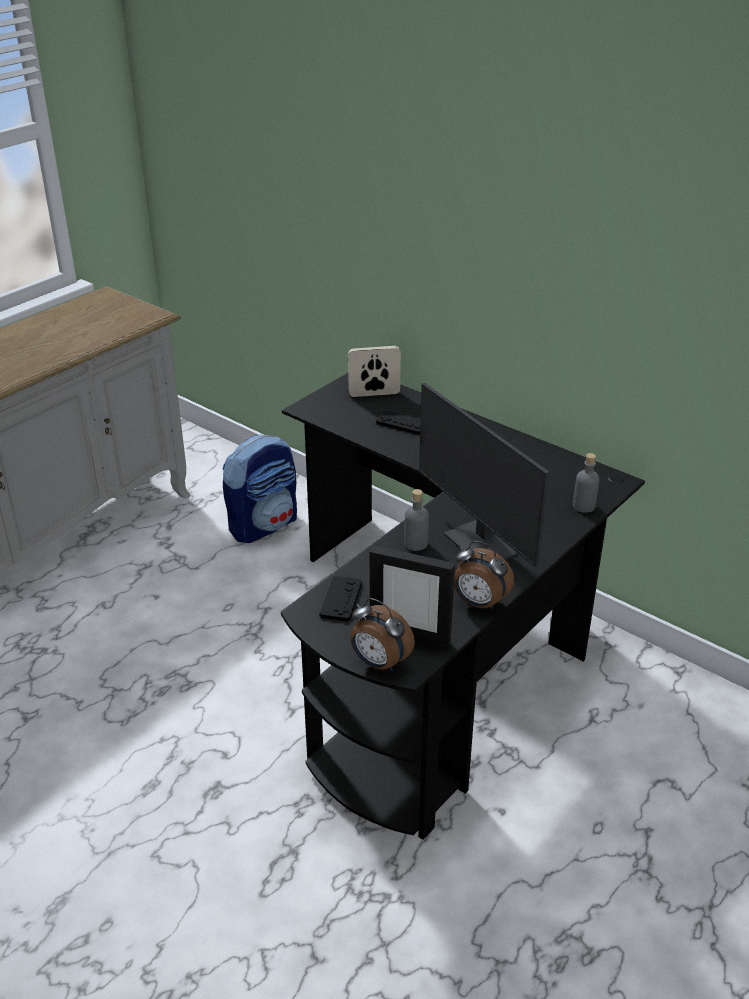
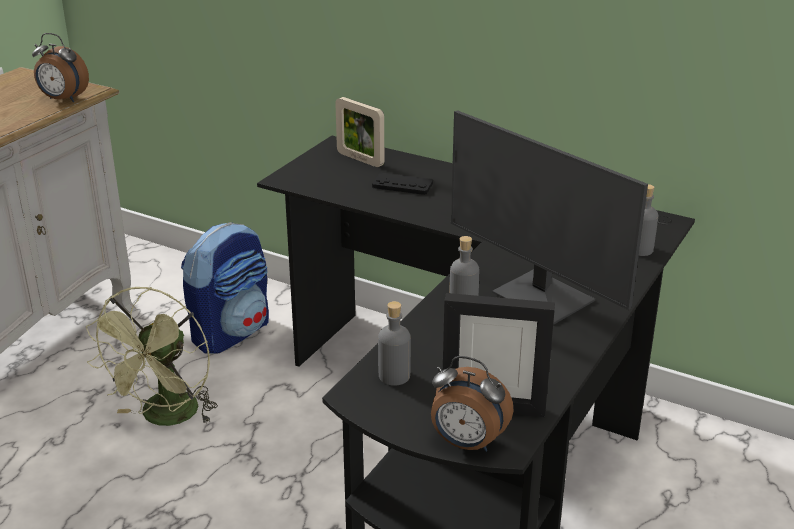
camera: 10 degrees left, 5 degrees down
(195, 595) = (166, 418): none -> green fan
(341, 599) = (394, 376): black game controller -> grey bottle
(374, 394) = (360, 159): picture frame -> picture frame turned 120 degrees counterclockwise
(479, 603) = (563, 362): alarm clock -> alarm clock (63, 99)

